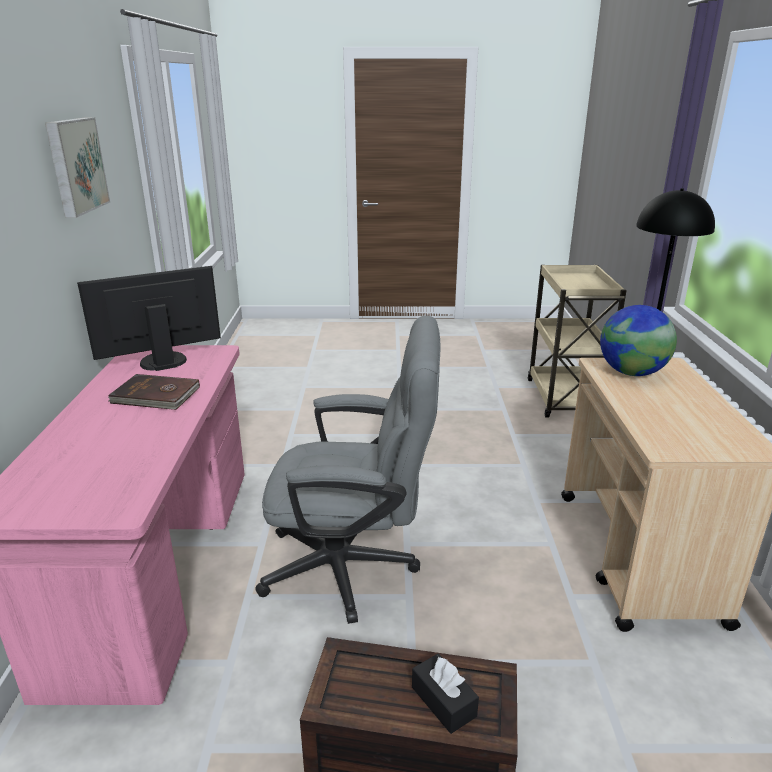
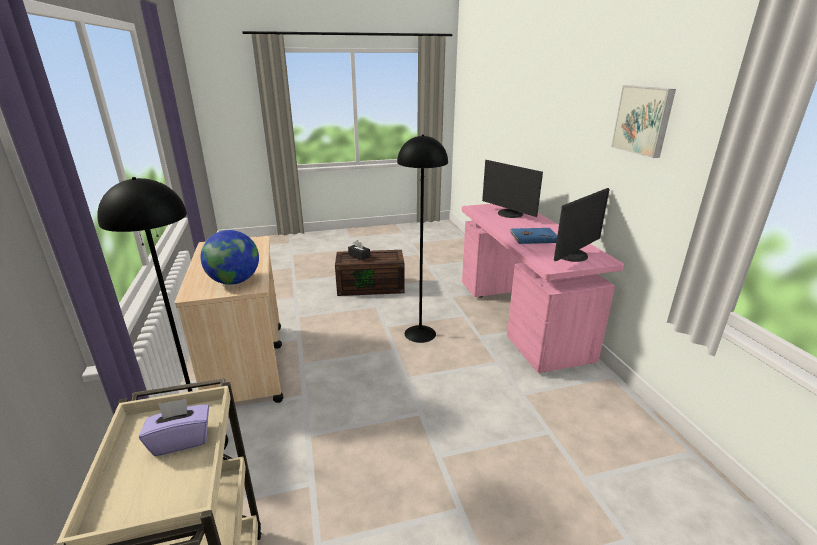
camera: 165 degrees right, 0 degrees up
(83, 467) = (509, 214): none -> monitor
(156, 396) = (533, 237): brown book -> blue book
(353, 567) = (419, 333): grey office chair -> black floor lamp
(575, 287) = (181, 440): none -> purple tissue box

